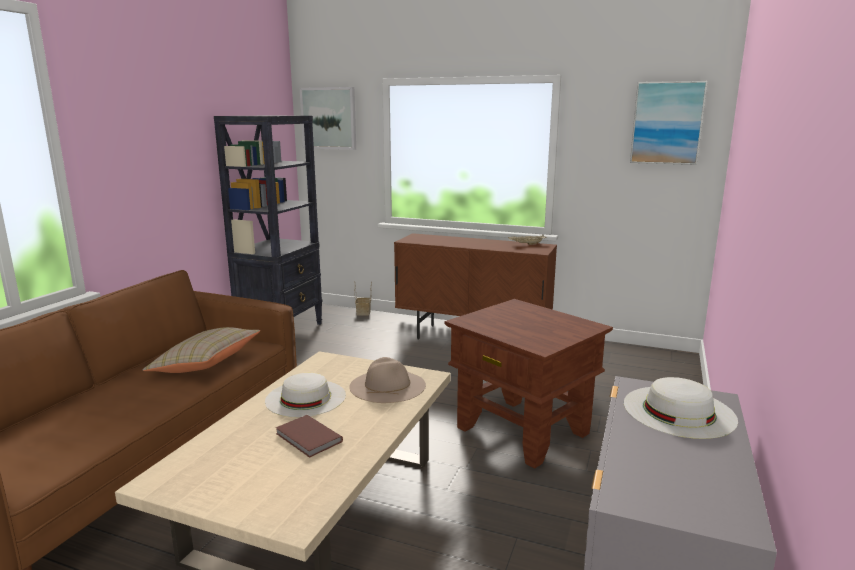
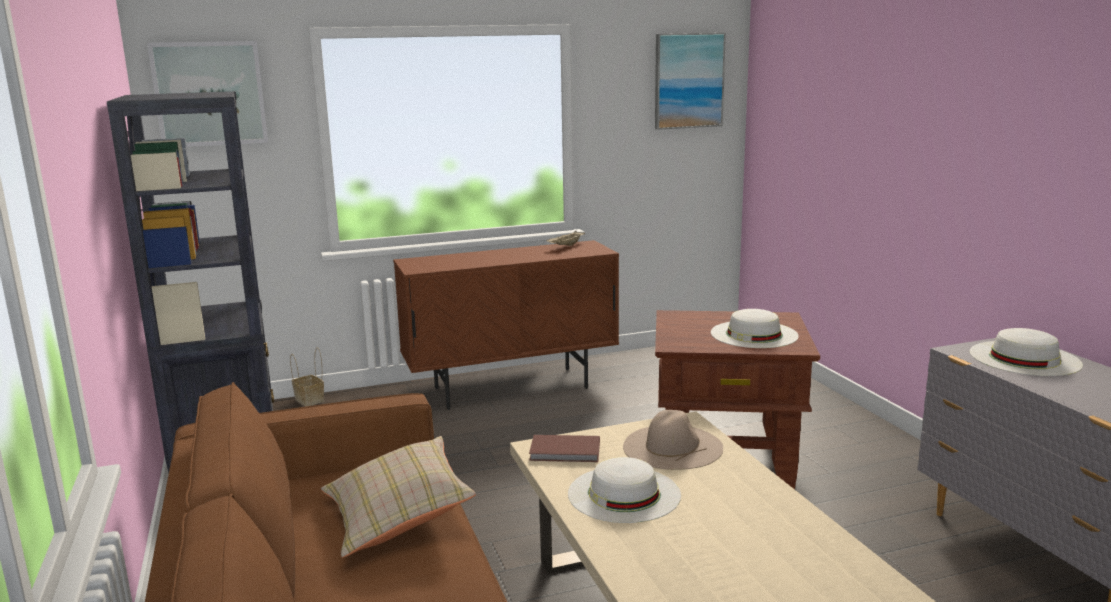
camera: 40 degrees left, 0 degrees up
(308, 438) = (725, 528): brown book -> brown book (566, 452)
(536, 330) = (754, 334): none -> white hat

